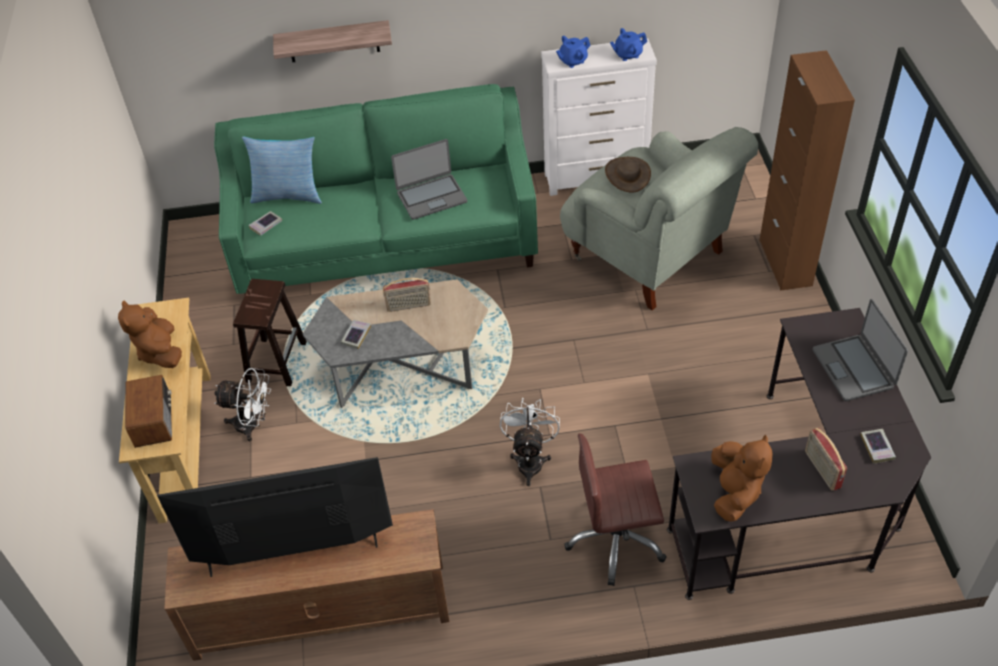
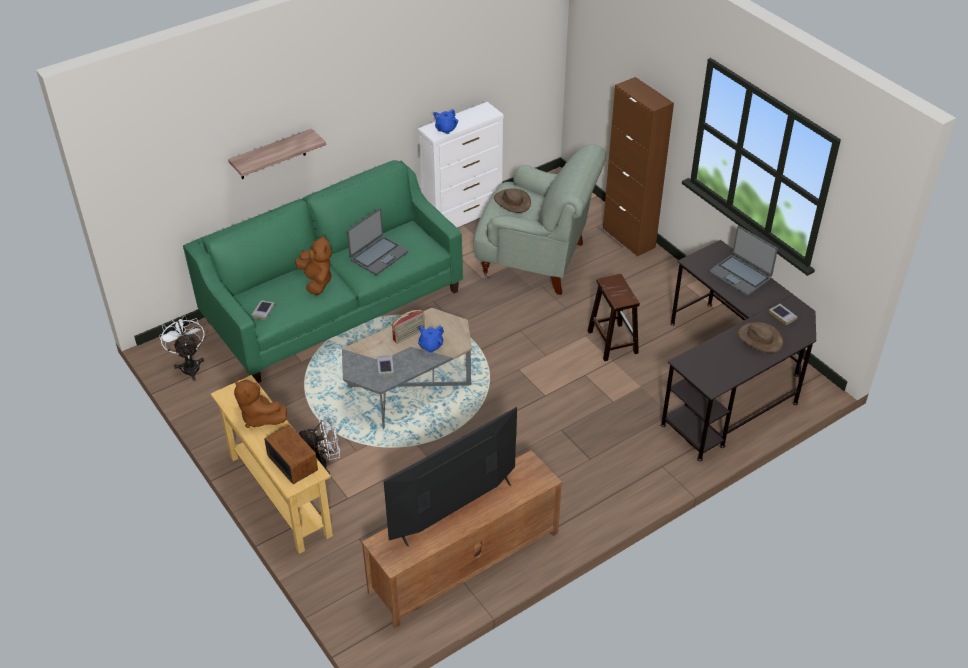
camera: 30 degrees left, 5 degrees down
(276, 361) = (309, 415): brown stool -> brown stool (612, 341)
(288, 195) = (264, 286): pillow -> none
(530, 460) = (543, 416): white fan -> white fan (189, 365)
(616, 541) = (633, 444): brown office chair -> none
(627, 54) = (481, 115): blue teapot -> blue teapot (430, 346)
(735, 493) = (719, 369): brown plush toy -> brown plush toy (317, 281)
(821, 470) = (759, 339): radio -> brown hat

